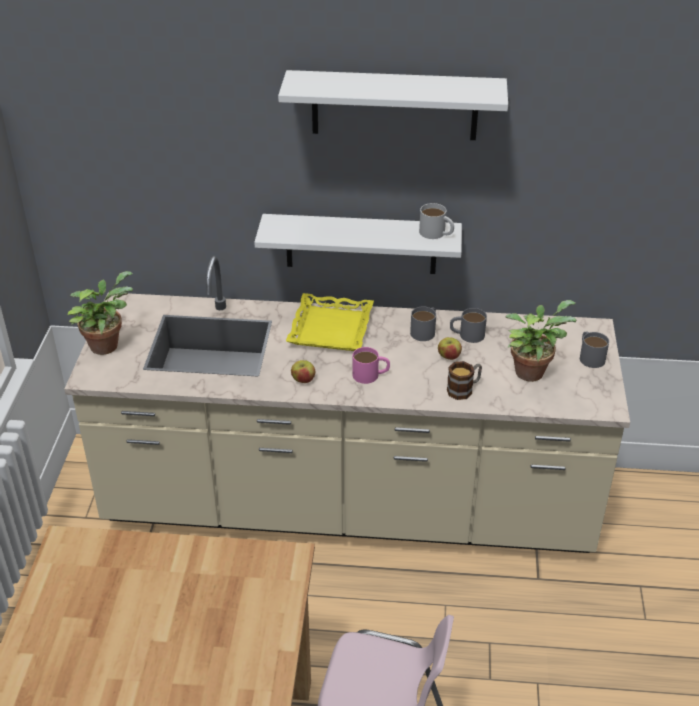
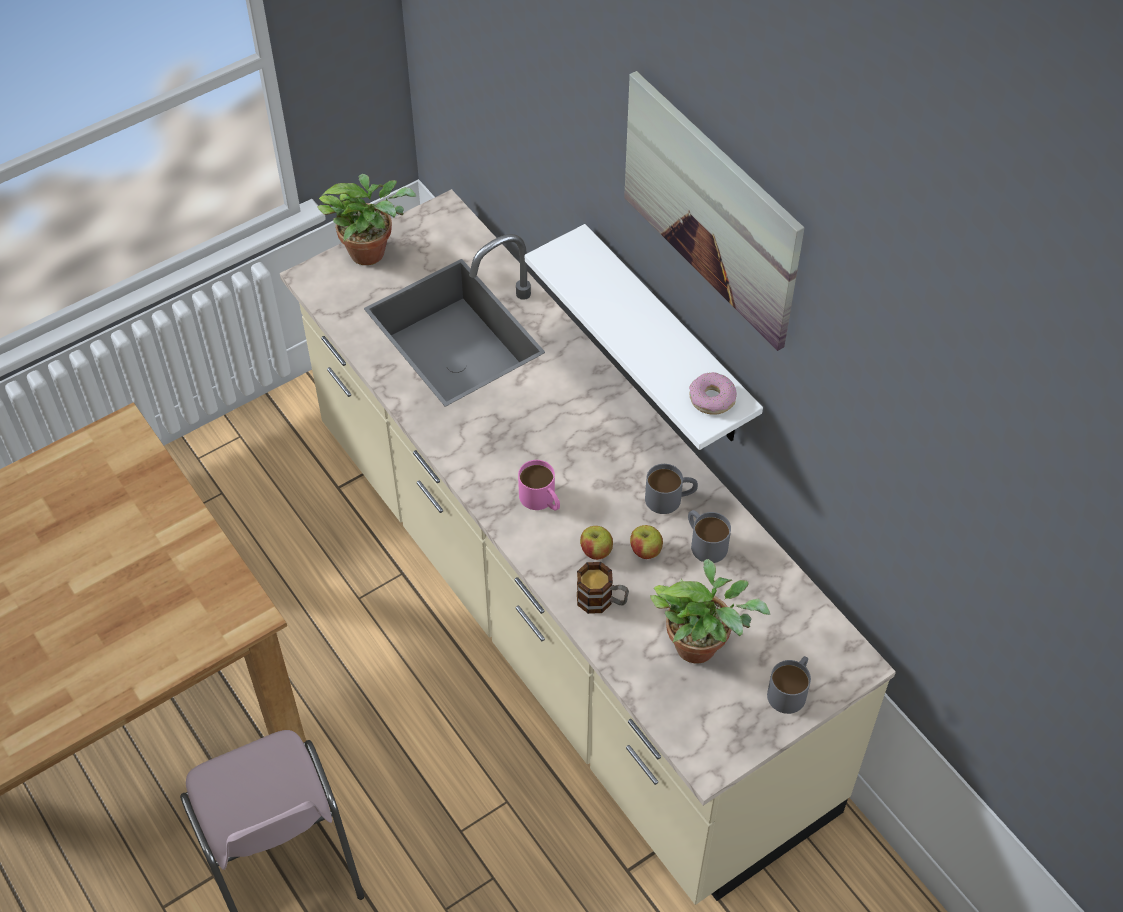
camera: 50 degrees right, 15 degrees up
(303, 380) = (475, 448): apple -> apple (596, 551)
(331, 329) = (584, 412): yellow tray -> none
(394, 105) = (710, 209): white shelf -> picture
(436, 233) = (712, 398): white mug -> donut

